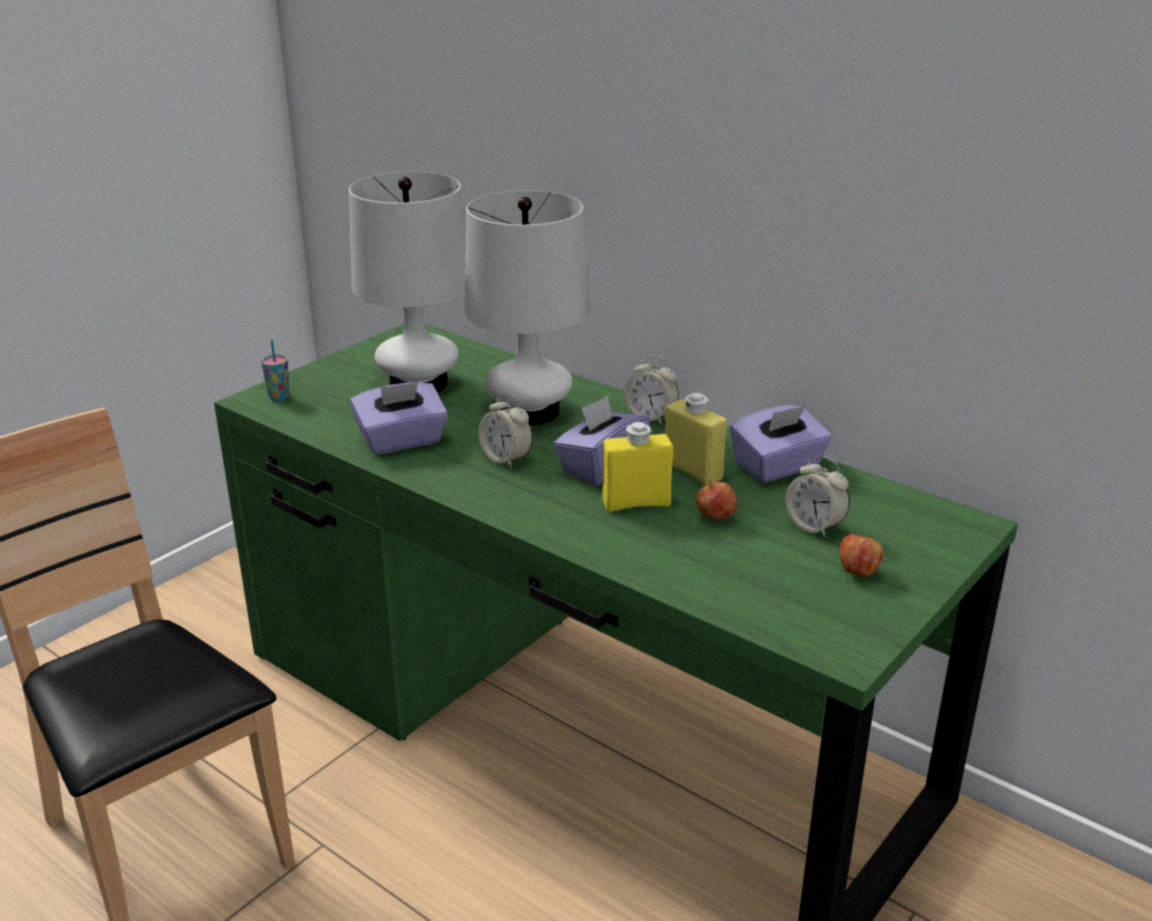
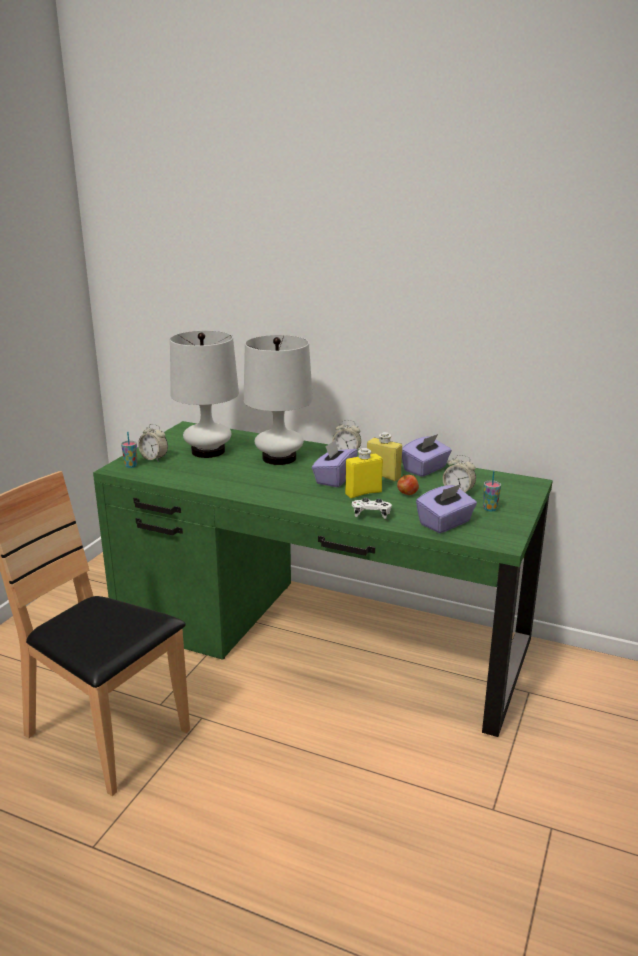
camera: 15 degrees left, 5 degrees down
(401, 441) = (217, 479): purple tissue box -> purple tissue box (445, 523)
(506, 459) = (281, 481): alarm clock -> alarm clock (154, 458)
(625, 554) = (371, 515): none -> white game controller
(858, 572) = (490, 509): apple -> cup

